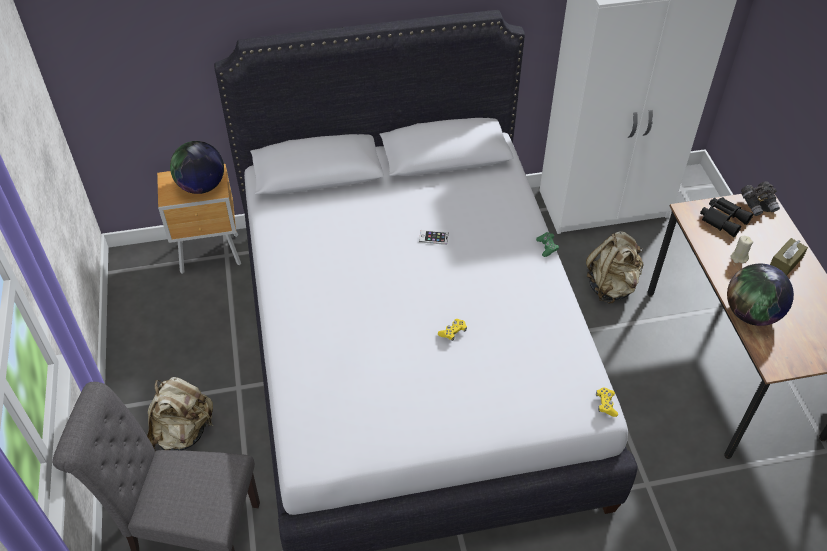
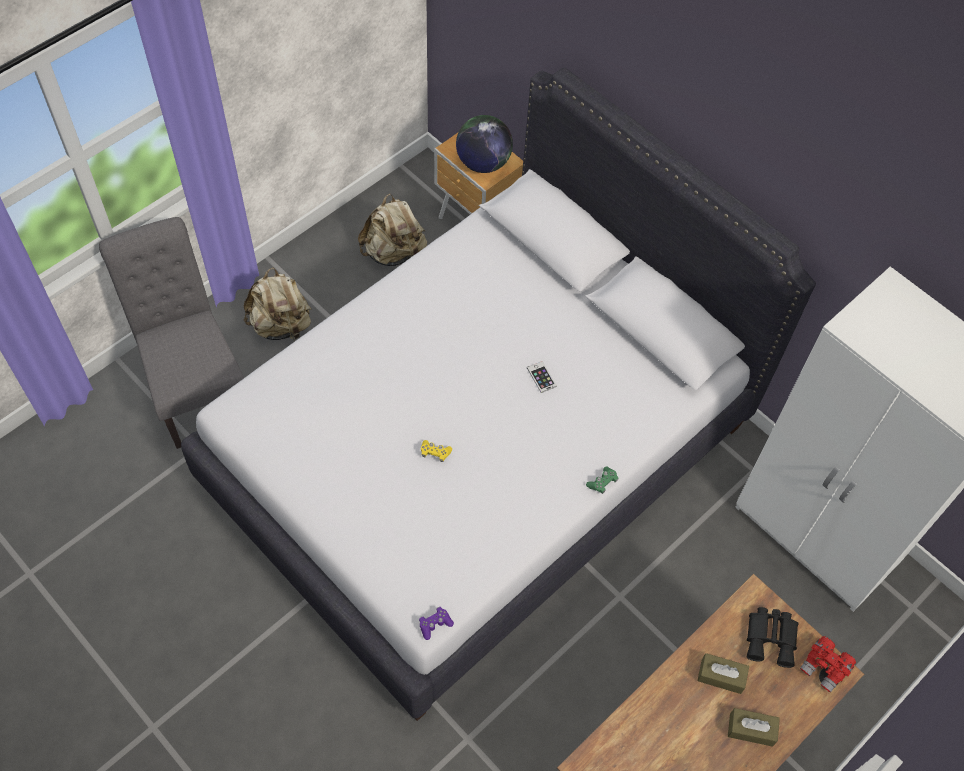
camera: 55 degrees right, 10 degrees up
(606, 404) = (435, 624): yellow game controller -> purple game controller
(611, 286) = (700, 595): beige backpack -> beige backpack (394, 252)
(739, 257) = (721, 676): beige candle -> brown tissue box
(751, 314) = (644, 718): globe -> none
(758, 204) = (825, 667): grey binoculars -> red binoculars

